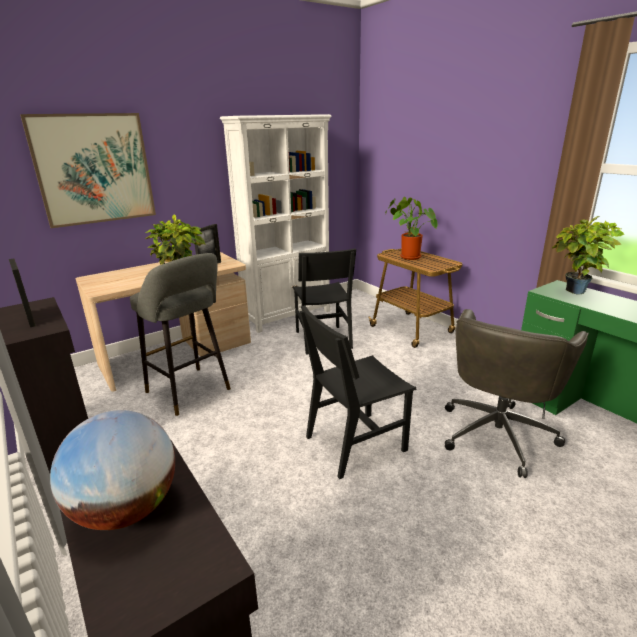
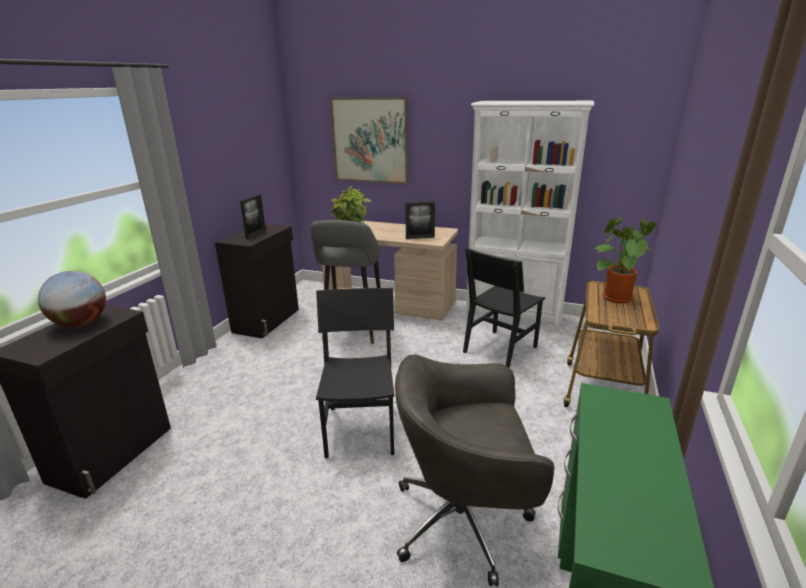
camera: 55 degrees right, 0 degrees up
(355, 443) = (361, 429): black chair -> black chair turned 60 degrees clockwise
(576, 293) = (631, 420): potted plant -> none

